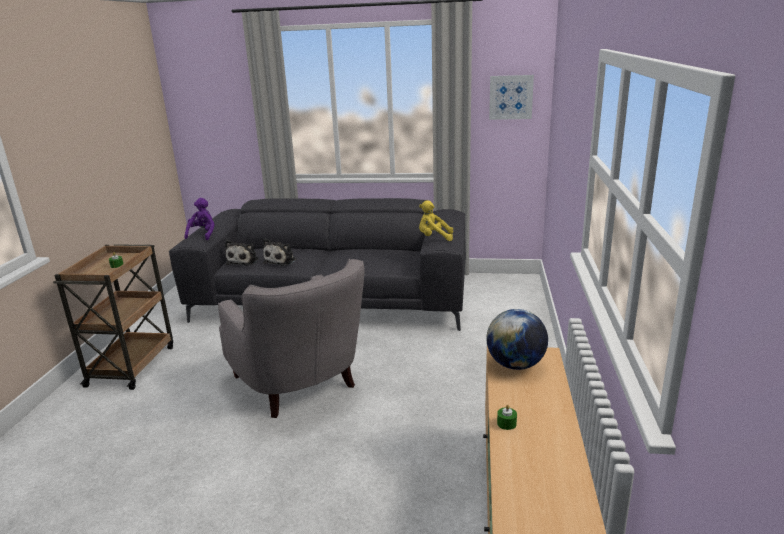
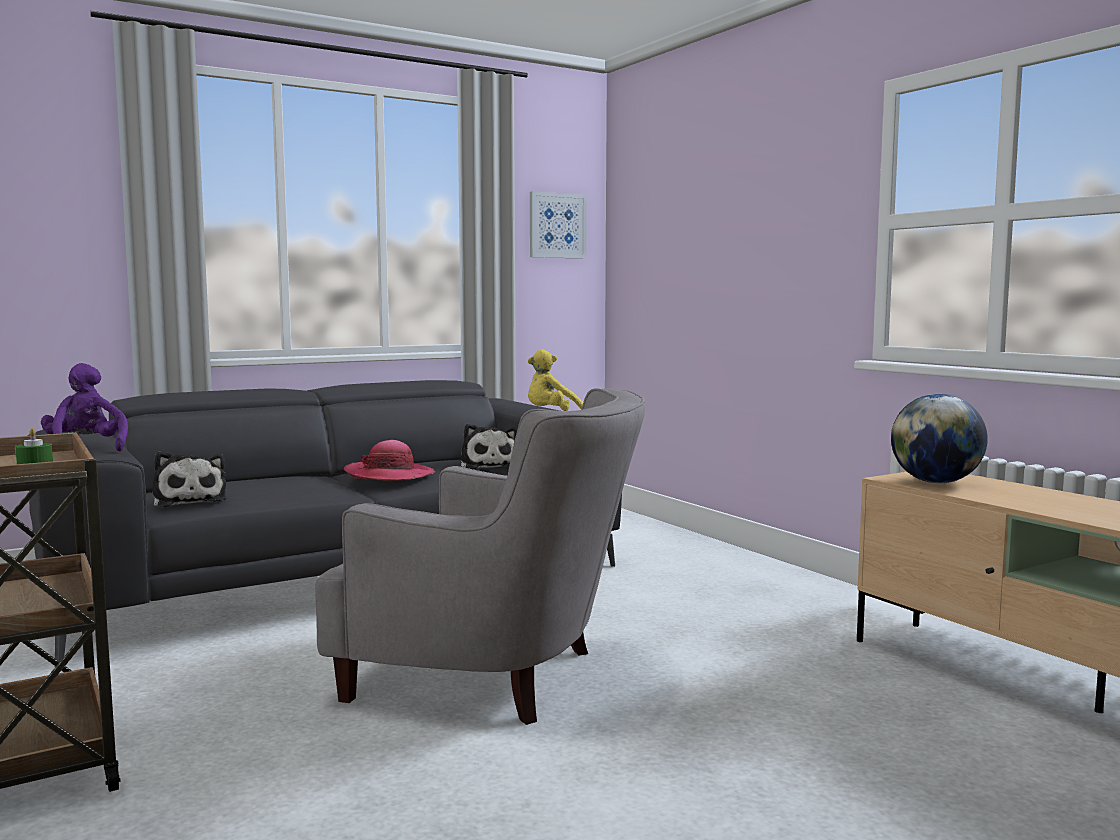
camera: 40 degrees left, 15 degrees down
(281, 260) = (275, 490): plush toy -> plush toy (488, 465)
(339, 260) = (389, 475): none -> hat
(506, 423) = (1062, 512): green candle -> none

